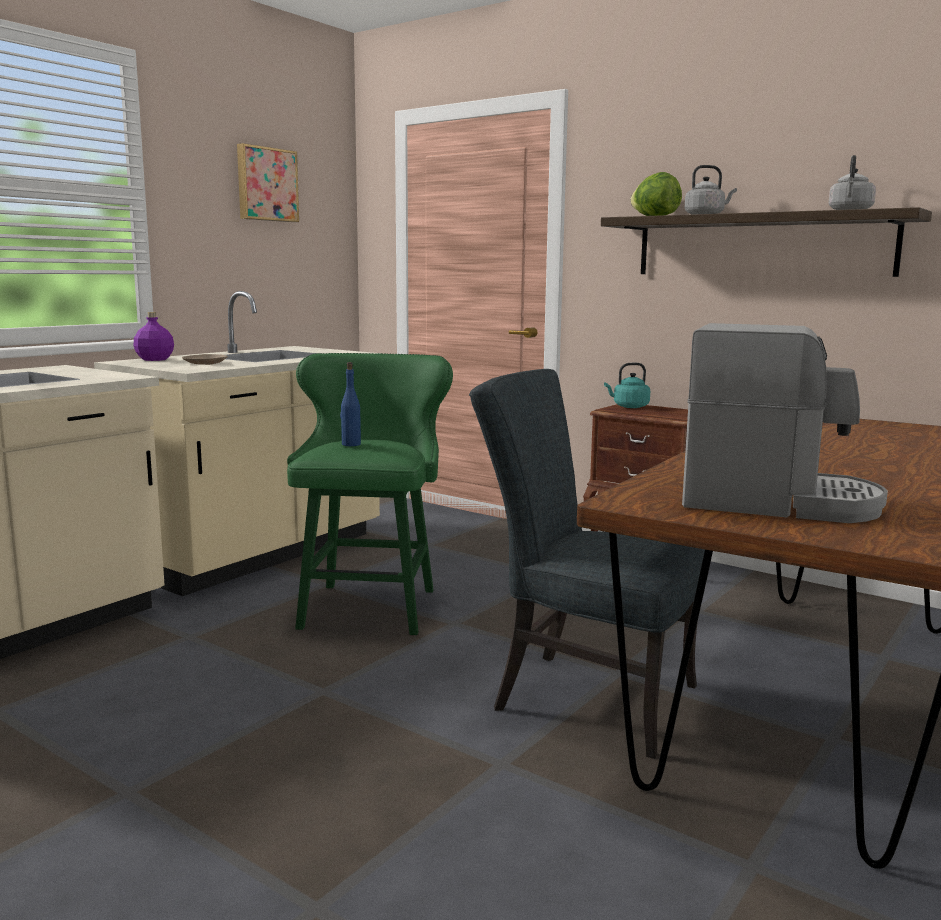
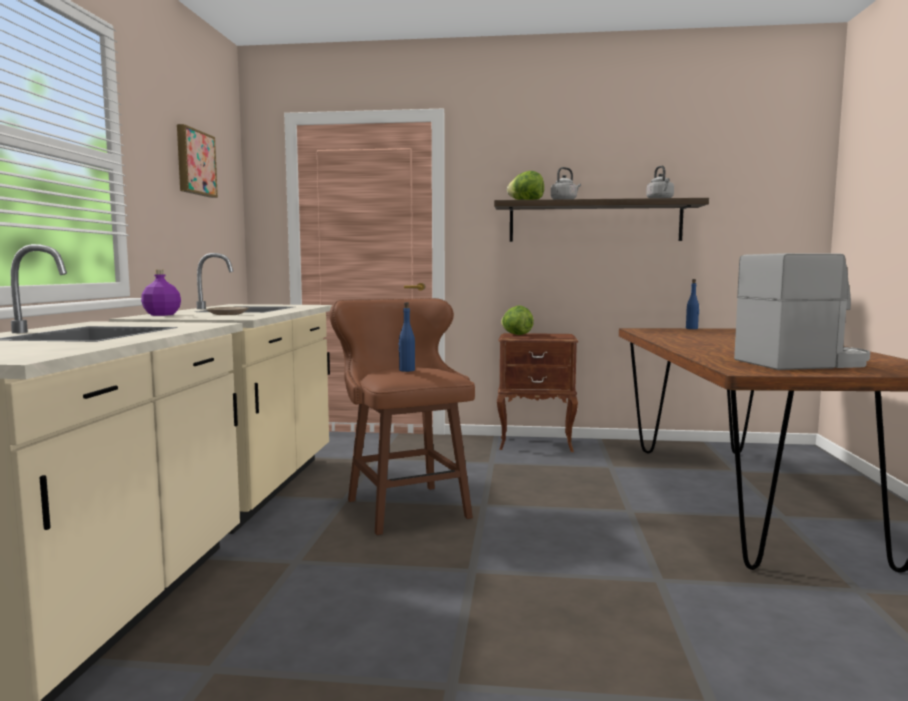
camera: 30 degrees left, 5 degrees down
(370, 605) = (405, 506): green stool -> brown stool
(582, 696) = (634, 528): grey chair -> none
(629, 407) = (516, 334): turquoise kettle -> lettuce
(879, 422) = (692, 328): none -> blue bottle

